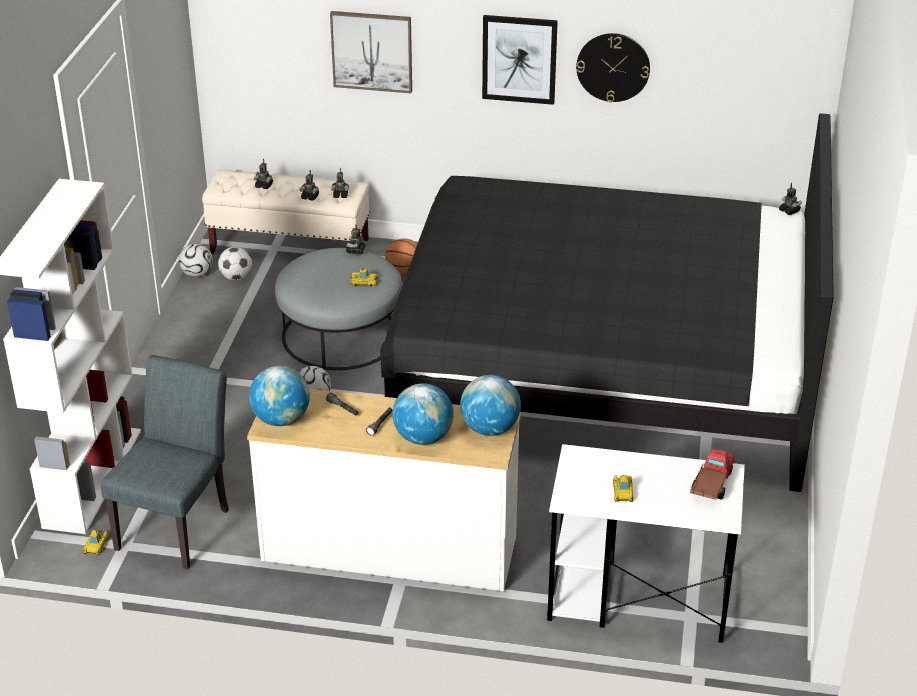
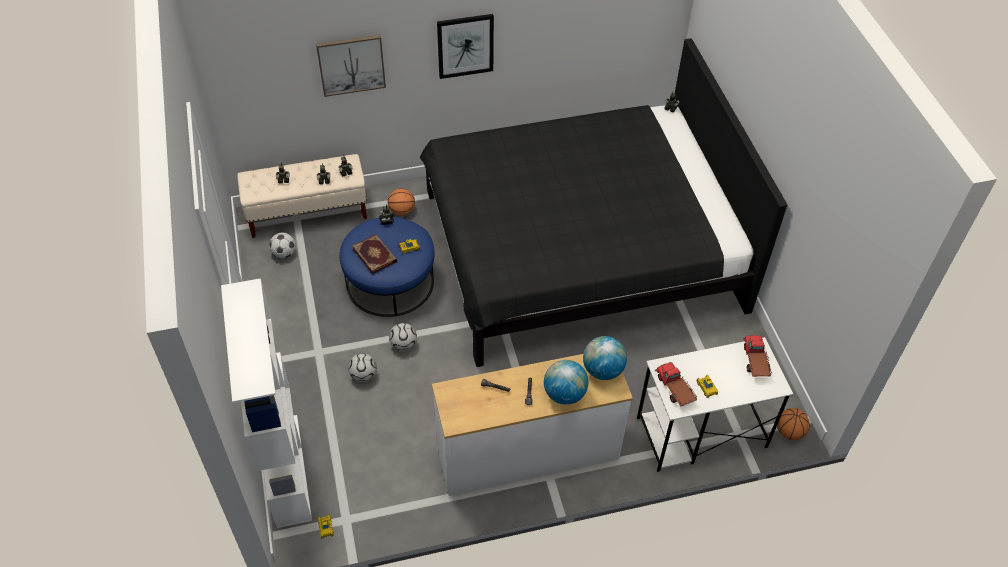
camera: 25 degrees left, 15 degrees up
(178, 523) = (373, 486): grey chair -> none
(197, 274) = (253, 259): football -> football (363, 375)
(281, 419) = (459, 413): globe -> none
(318, 278) = (375, 255): none -> book
(341, 335) = (390, 282): grey ottoman -> blue ottoman
(578, 482) = (674, 389): none -> toy truck
(613, 67) = (534, 36): wall clock -> none
(766, 636) = (789, 432): none -> basketball

